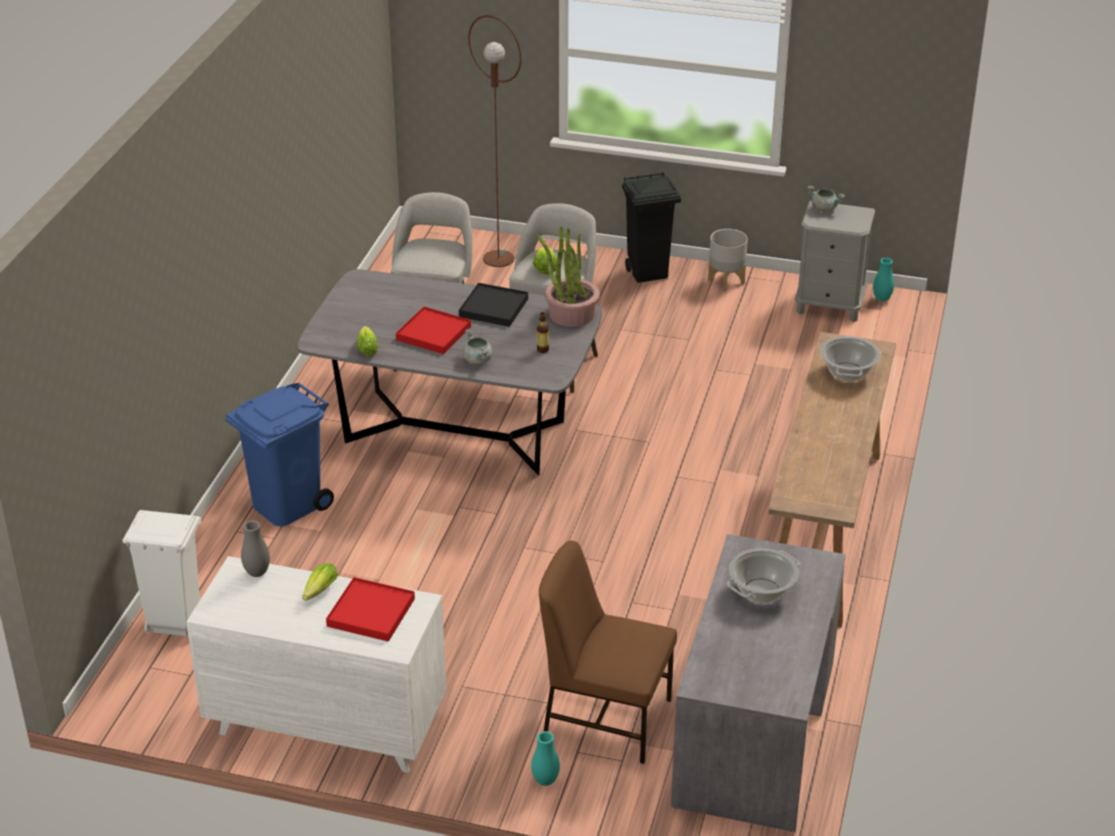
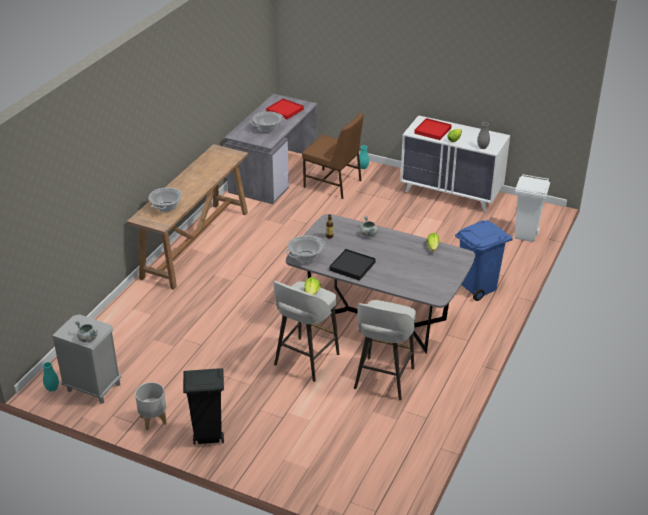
camera: 170 degrees left, 0 degrees up
(434, 333) = (392, 253): red tray -> red tray (284, 110)
(499, 258) = (321, 469): brown floor lamp -> none
(571, 314) = (305, 257): potted plant -> cooking pot

